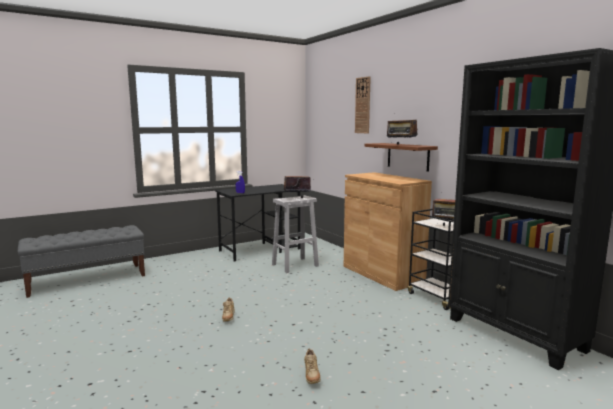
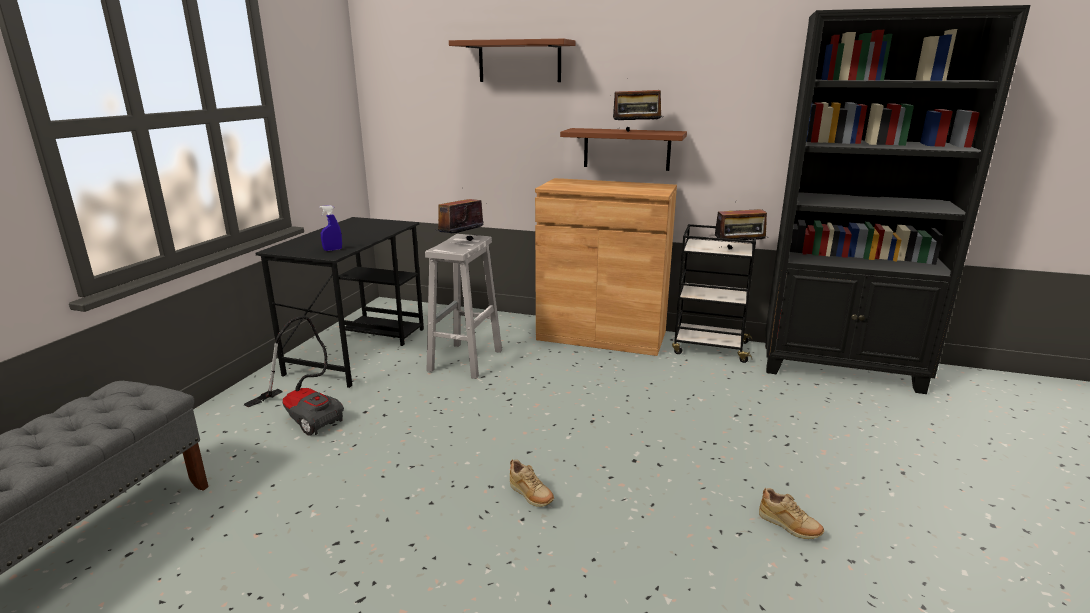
camera: 40 degrees left, 10 degrees up
(204, 265) = (305, 414): none -> vacuum cleaner
(363, 105) = (519, 61): wall clock -> brown shelf

